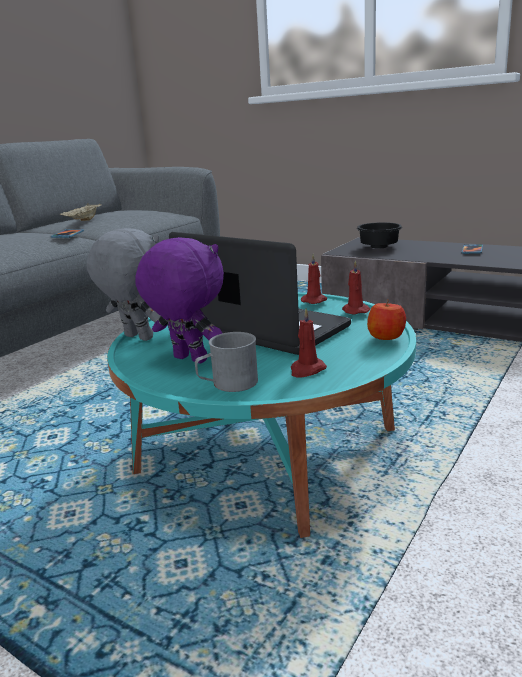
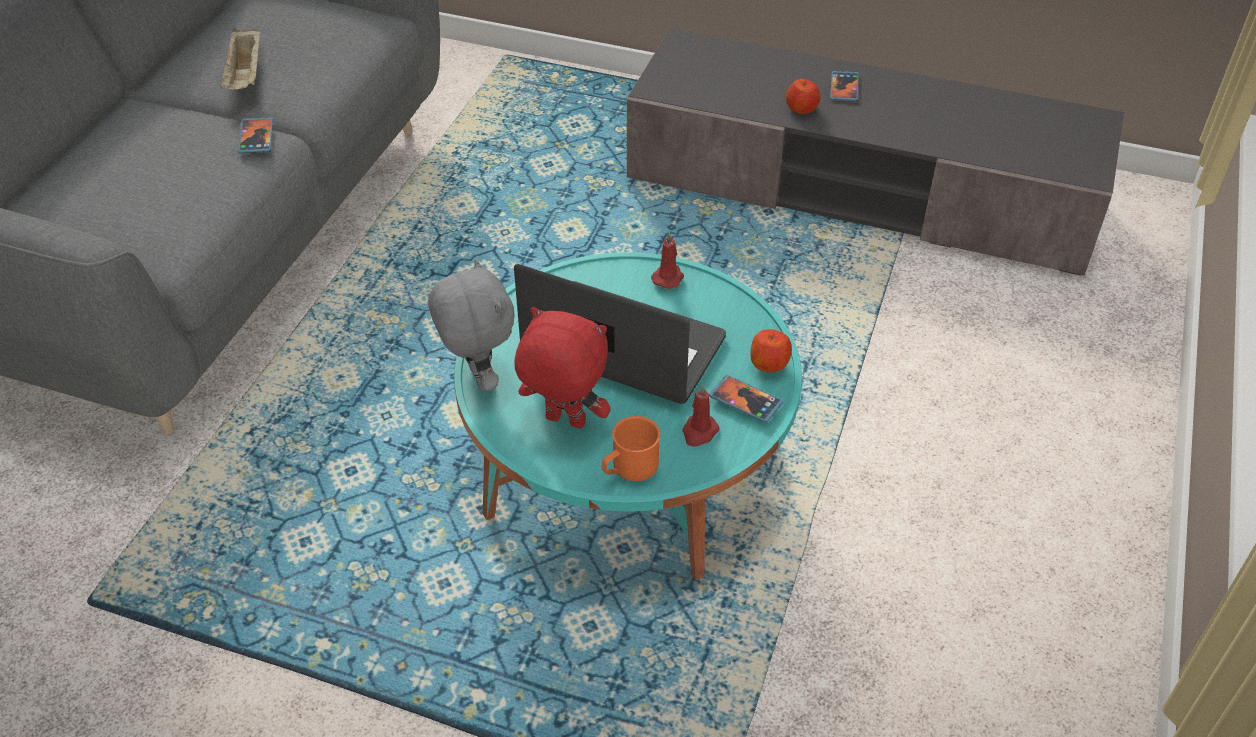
camera: 15 degrees left, 25 degrees up
(137, 338) = (478, 378): grey plush toy -> grey plush toy turned 45 degrees clockwise
(188, 360) = (564, 422): purple plush toy -> red plush toy
(228, 384) = (629, 468): grey mug -> orange mug
(354, 310) = (723, 302): red candle -> none
(357, 353) = (745, 400): none -> phone
(380, 247) = (711, 73): black bowl -> none
(440, 256) = (802, 109): none -> apple

